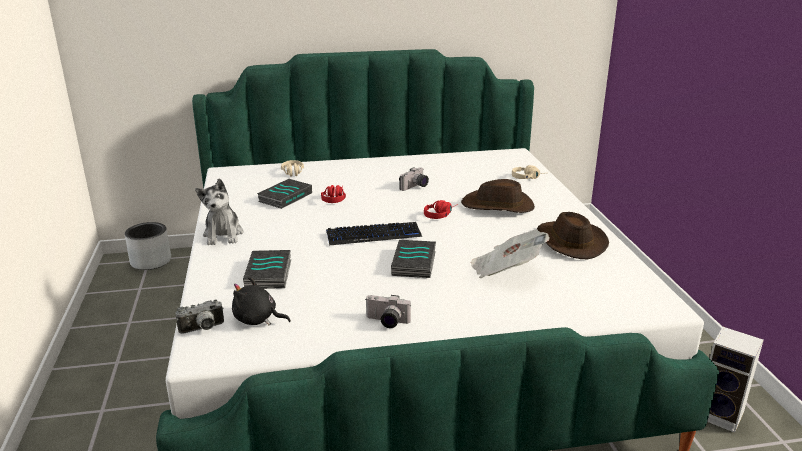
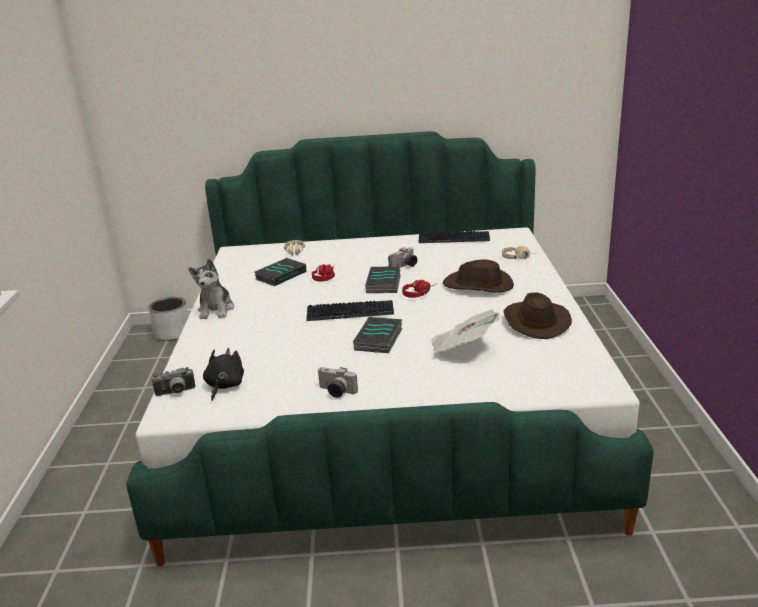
camera: 10 degrees right, 0 degrees up
(257, 319) = (224, 386): black plush toy -> black plush toy turned 75 degrees clockwise
(269, 274) = (246, 346): book -> book (384, 284)
(456, 159) = (454, 238): none -> keyboard
(721, 415) = (681, 498): speaker -> none

